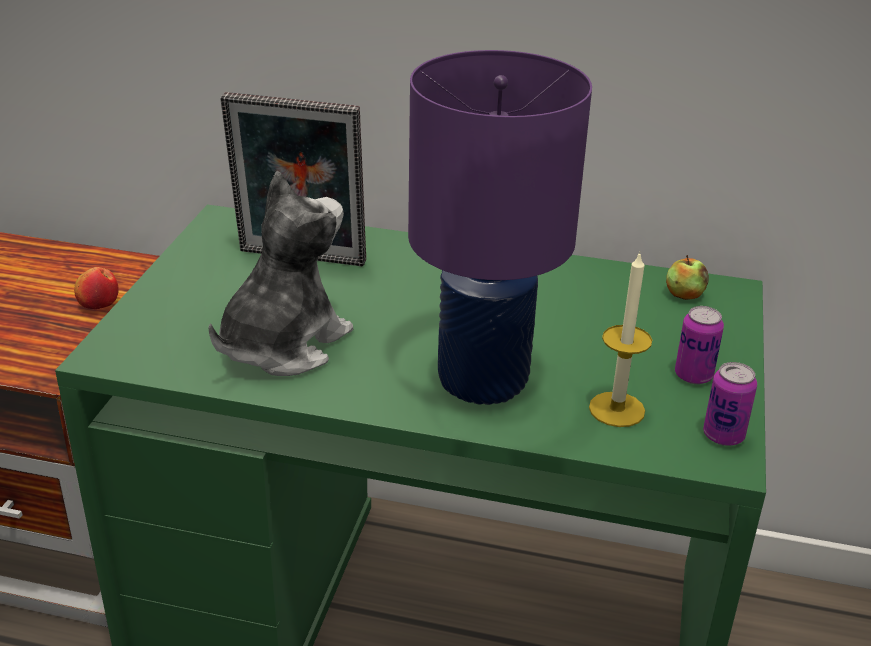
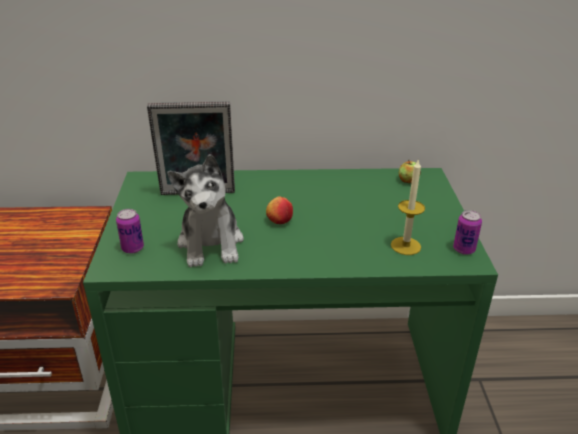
camera: 15 degrees left, 0 degrees up
(98, 304) = (73, 240): apple -> apple (279, 220)
(282, 344) = (211, 243): plush toy -> plush toy turned 150 degrees clockwise
(482, 385) = (331, 246): purple table lamp -> none
(693, 375) = (434, 221): can -> can (132, 248)

